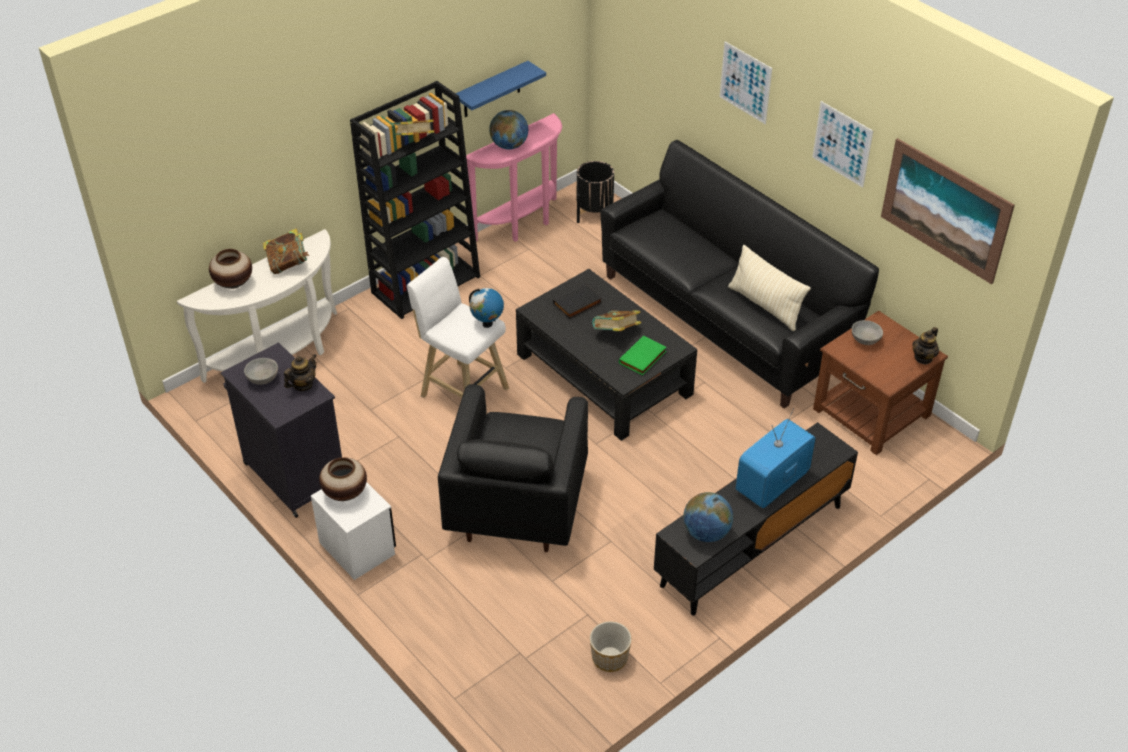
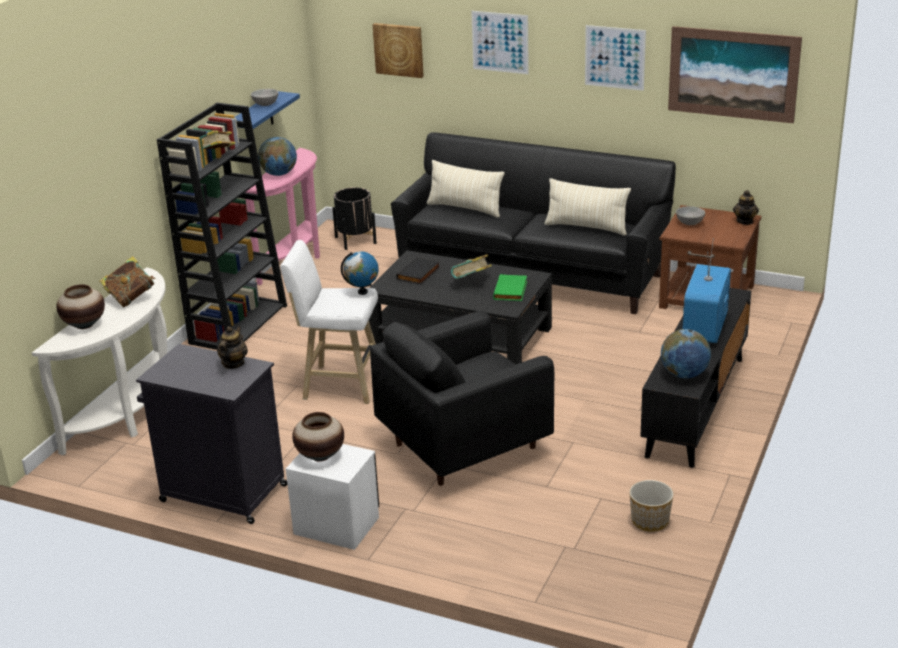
camera: 25 degrees left, 15 degrees down
(262, 379) = (186, 371): grey bowl -> grey bowl (265, 105)
(516, 506) = (464, 446): black armchair -> black armchair turned 75 degrees clockwise
(660, 49) = (399, 49): none -> picture
(671, 237) = (465, 208): none -> beige pillow

